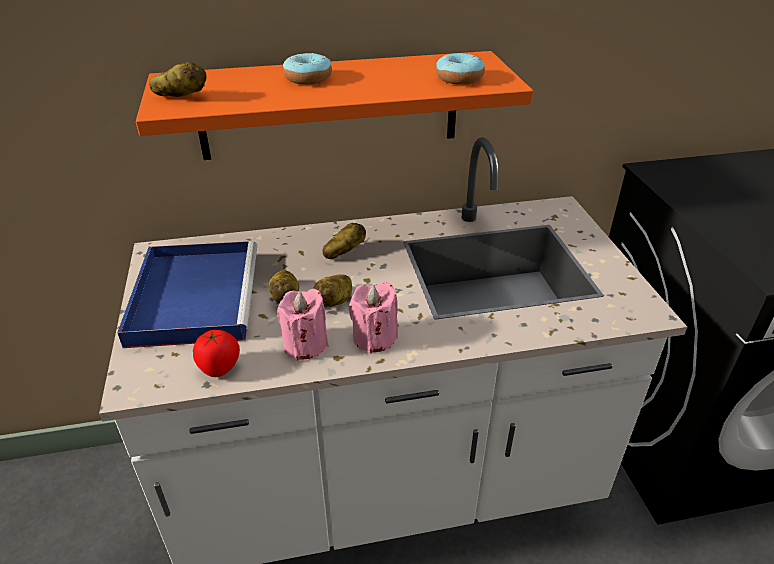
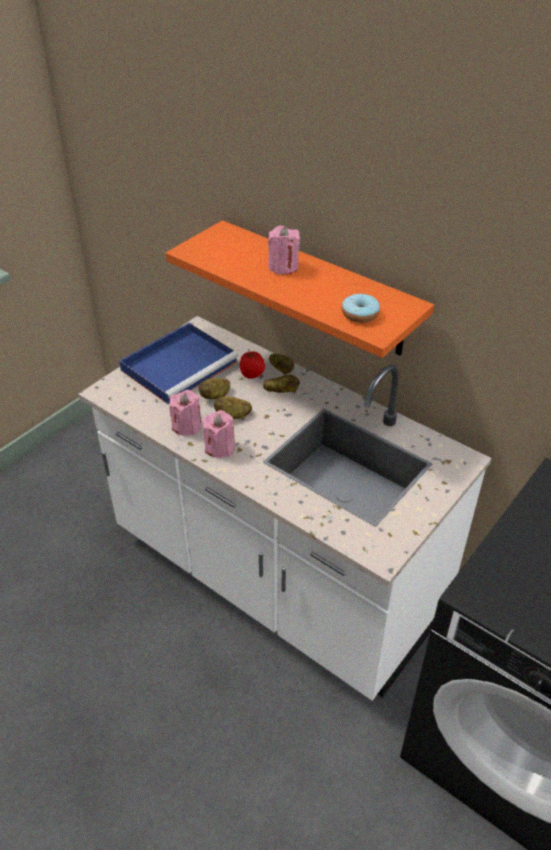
camera: 50 degrees right, 5 degrees up
(182, 97) = (206, 247): potato -> potato (281, 370)
(220, 368) = (140, 409): tomato -> tomato (252, 375)
(308, 78) = (283, 267): donut -> pink candle

